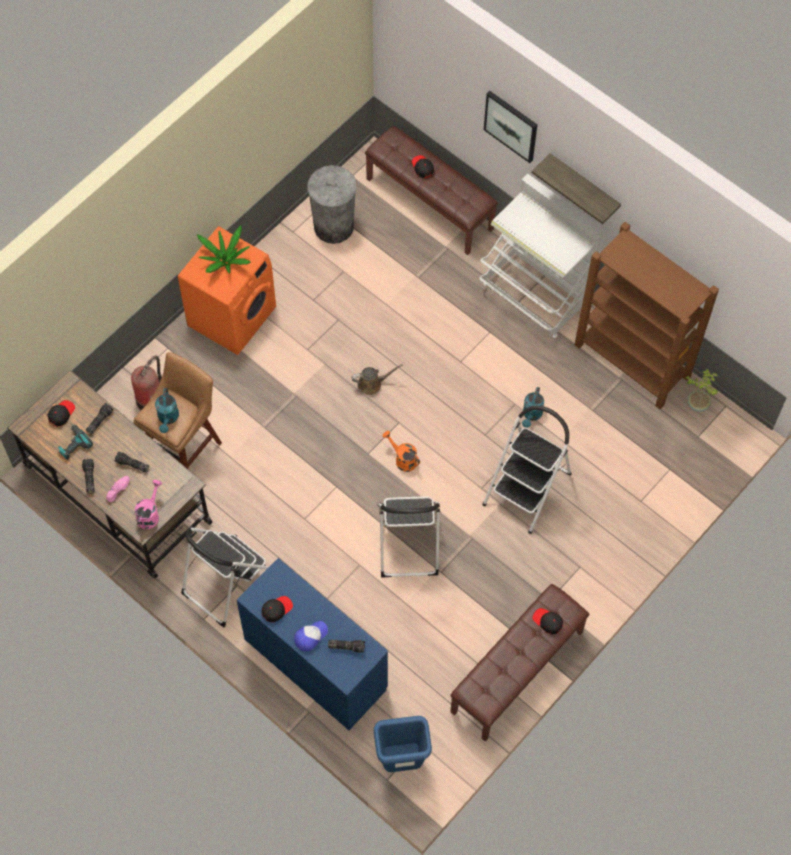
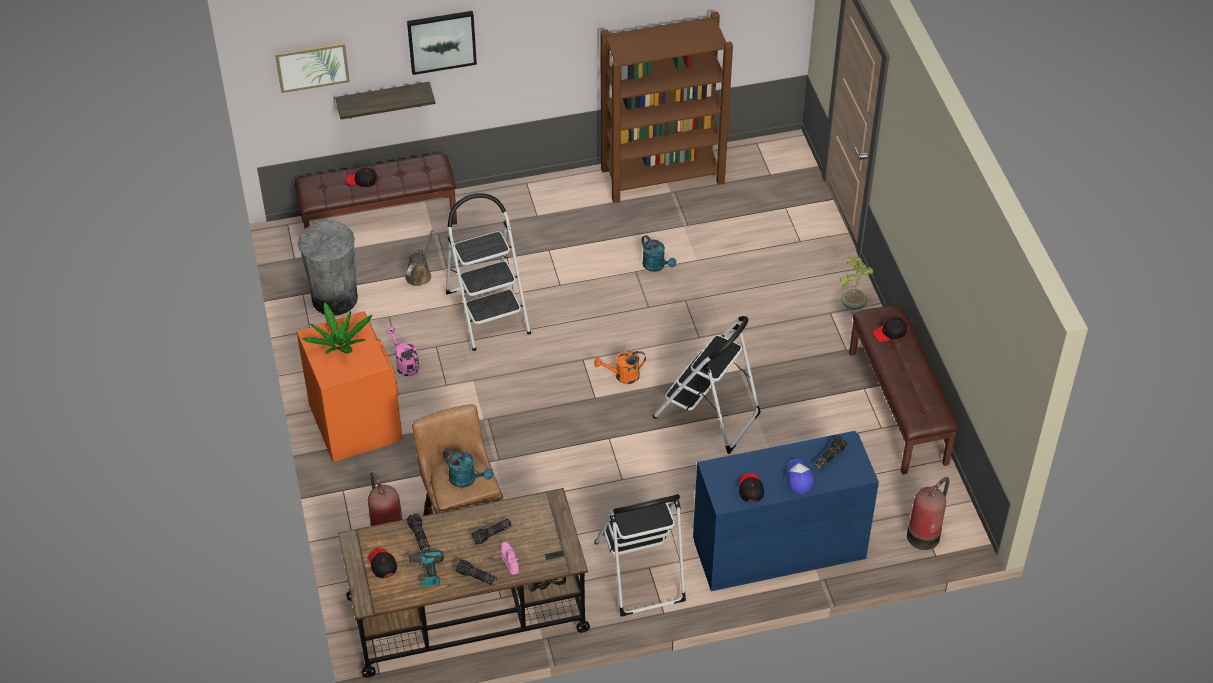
camera: 55 degrees left, 15 degrees down
(149, 514) = (558, 547): pink watering can -> pink watering can (405, 364)
(372, 384) = (526, 357): brown watering can -> brown watering can (419, 274)
(402, 760) = (925, 534): blue trash can -> fire extinguisher
(419, 62) = (312, 66): none -> picture
(529, 487) = (726, 305): step ladder -> step ladder (487, 311)
(533, 296) = (540, 203): white shoe rack -> none
(583, 186) = (541, 36): shelf -> shelf (383, 100)
(698, 403) = (739, 158): potted plant -> potted plant (852, 304)

